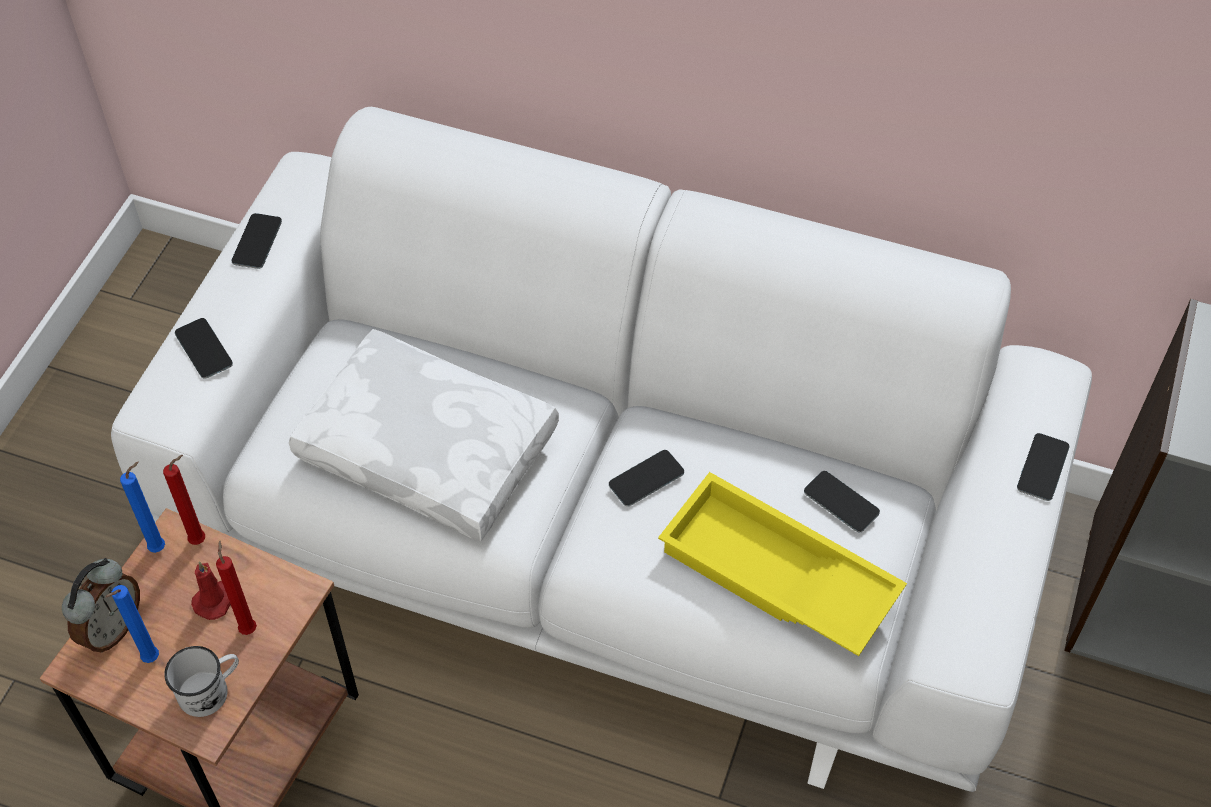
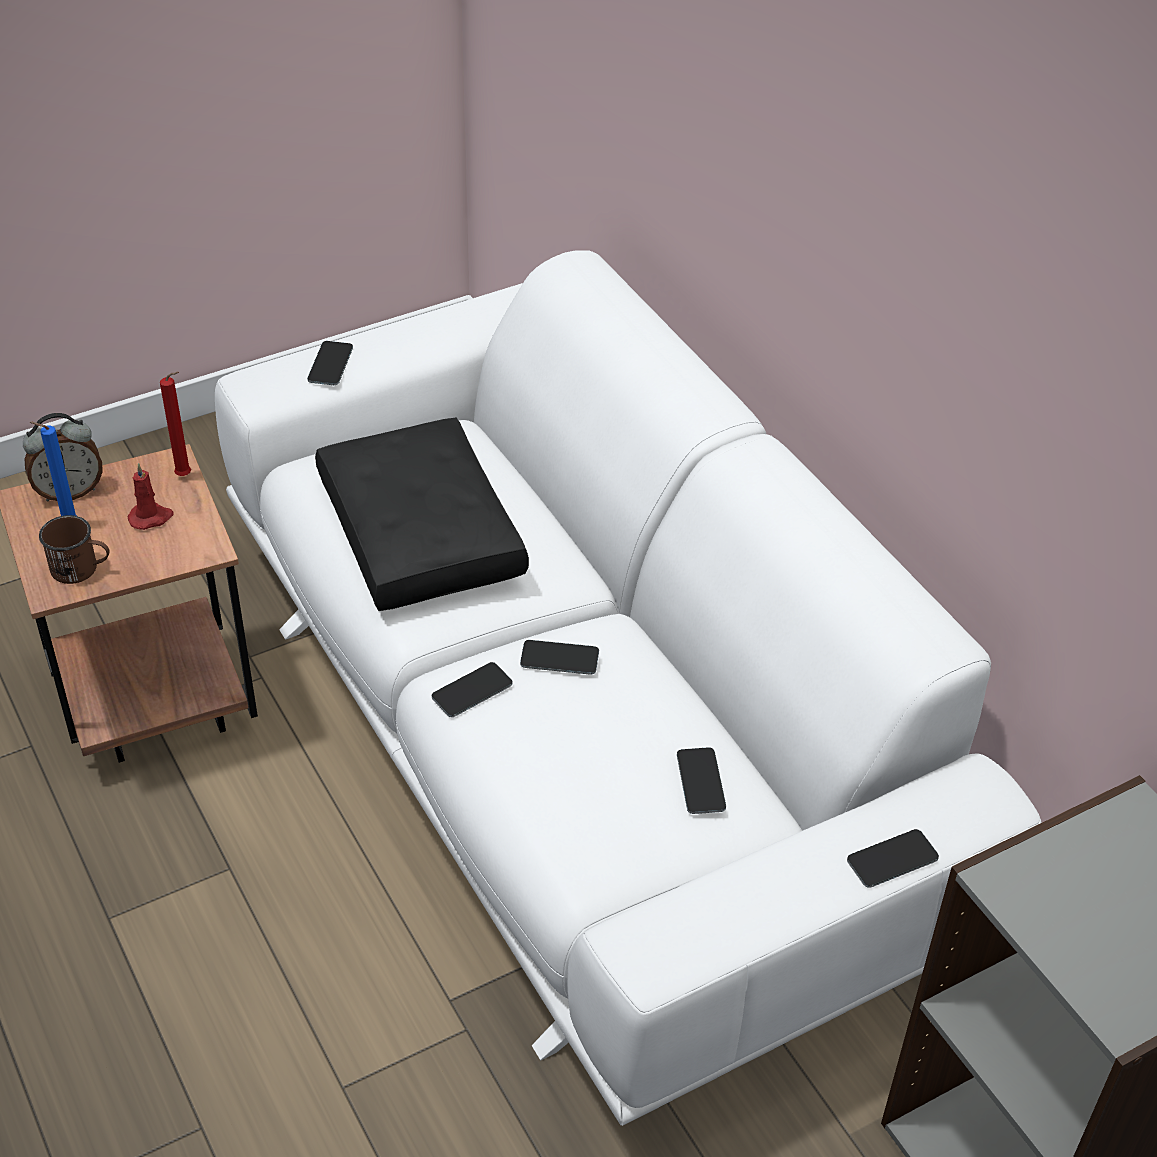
camera: 40 degrees right, 10 degrees down
(160, 547) = (156, 464): blue candle -> none
(211, 690) = (81, 569): white mug -> brown mug
(248, 627) = (150, 548): red candle -> none
(257, 241) = (447, 319): phone -> phone (472, 690)
(431, 447) = (424, 533): white pillow -> black pillow
(774, 577) = (574, 791): yellow tray -> none

